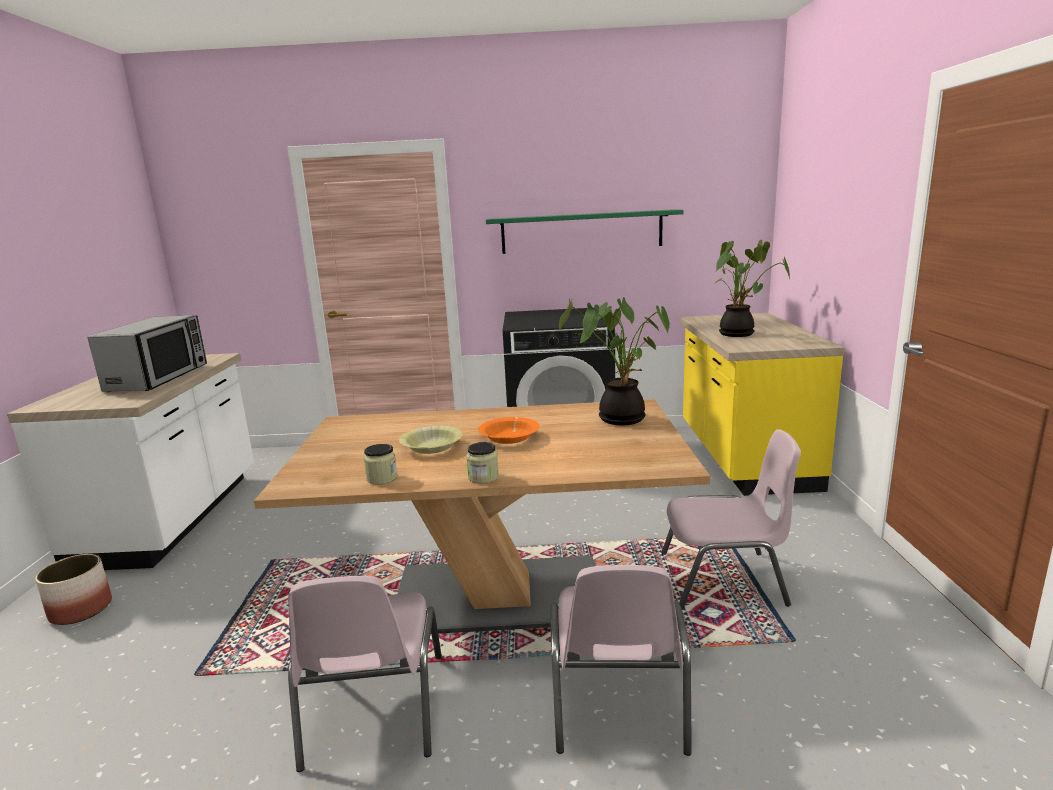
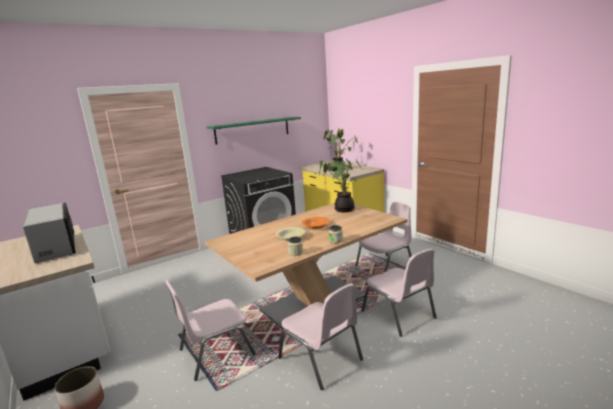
camera: 35 degrees left, 0 degrees up
(271, 611) = (215, 352): none -> pink chair

